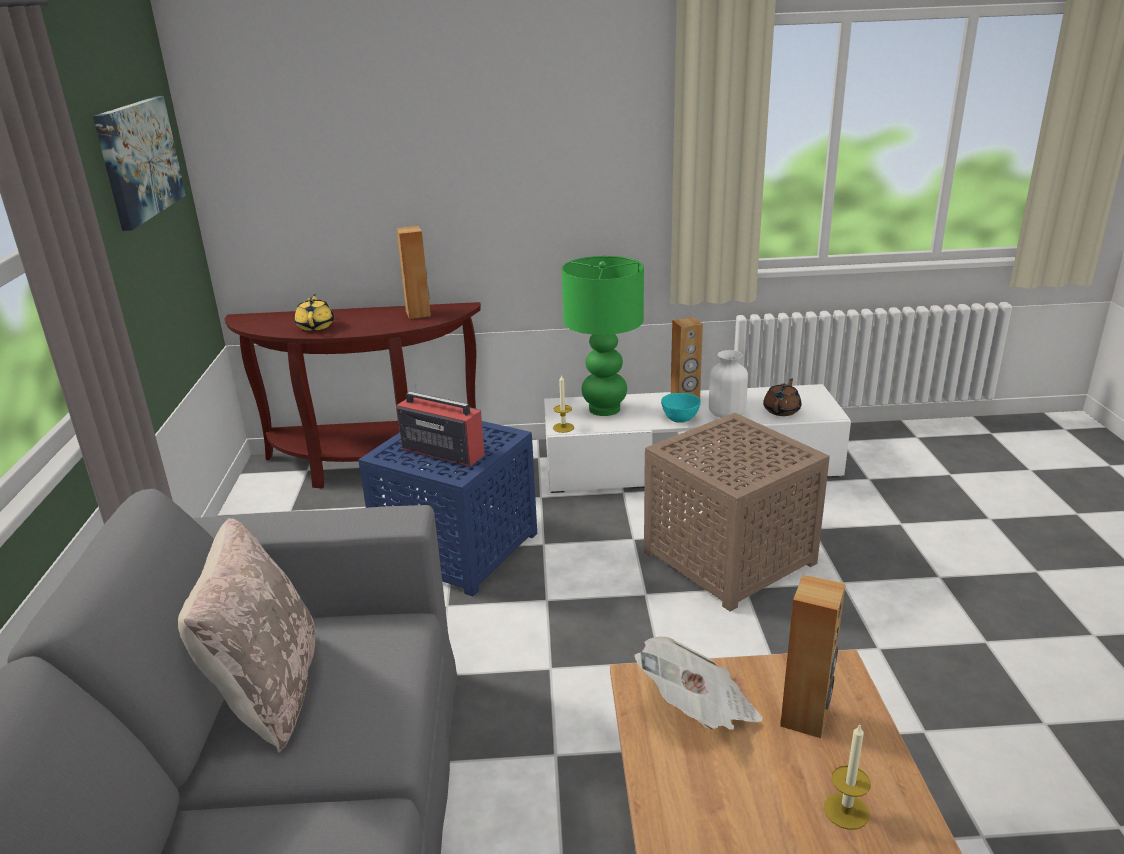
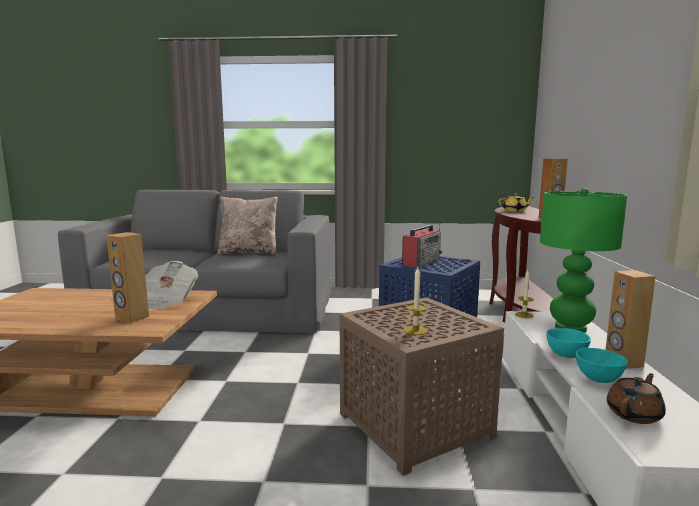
camera: 95 degrees right, 15 degrees down
(139, 160) = (473, 109): picture -> none
(726, 414) = (597, 379): white vase -> turquoise bowl
(782, 410) = (634, 414): brown teapot -> brown teapot turned 75 degrees counterclockwise
(846, 811) = (71, 317): candle -> candle (415, 330)

